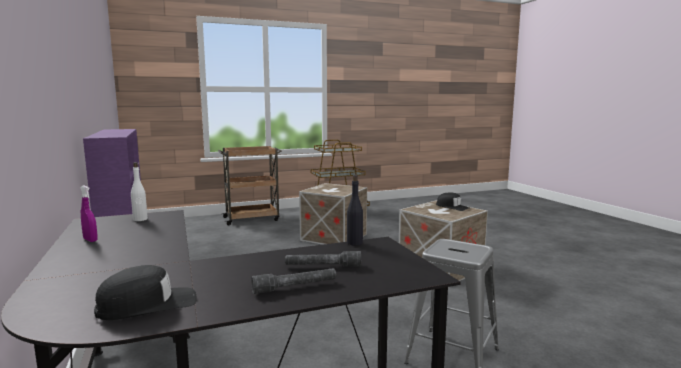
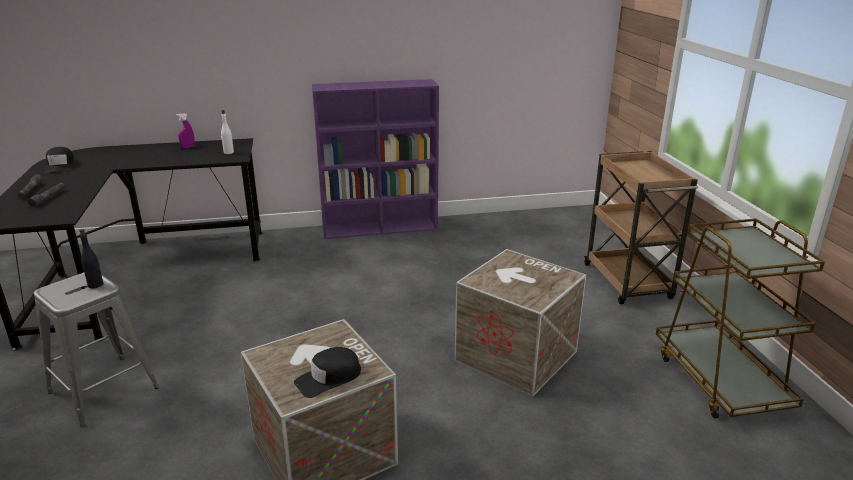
camera: 100 degrees right, 15 degrees up
(354, 243) = (76, 210): black bottle -> black bottle (96, 285)

